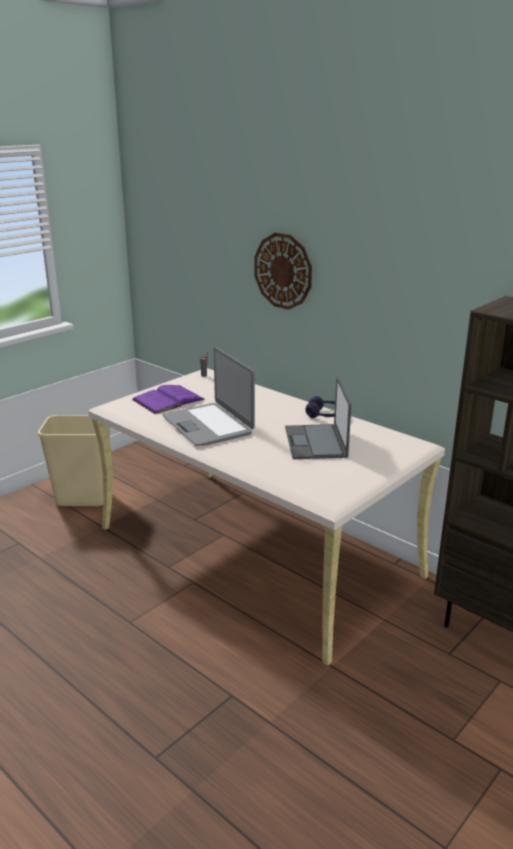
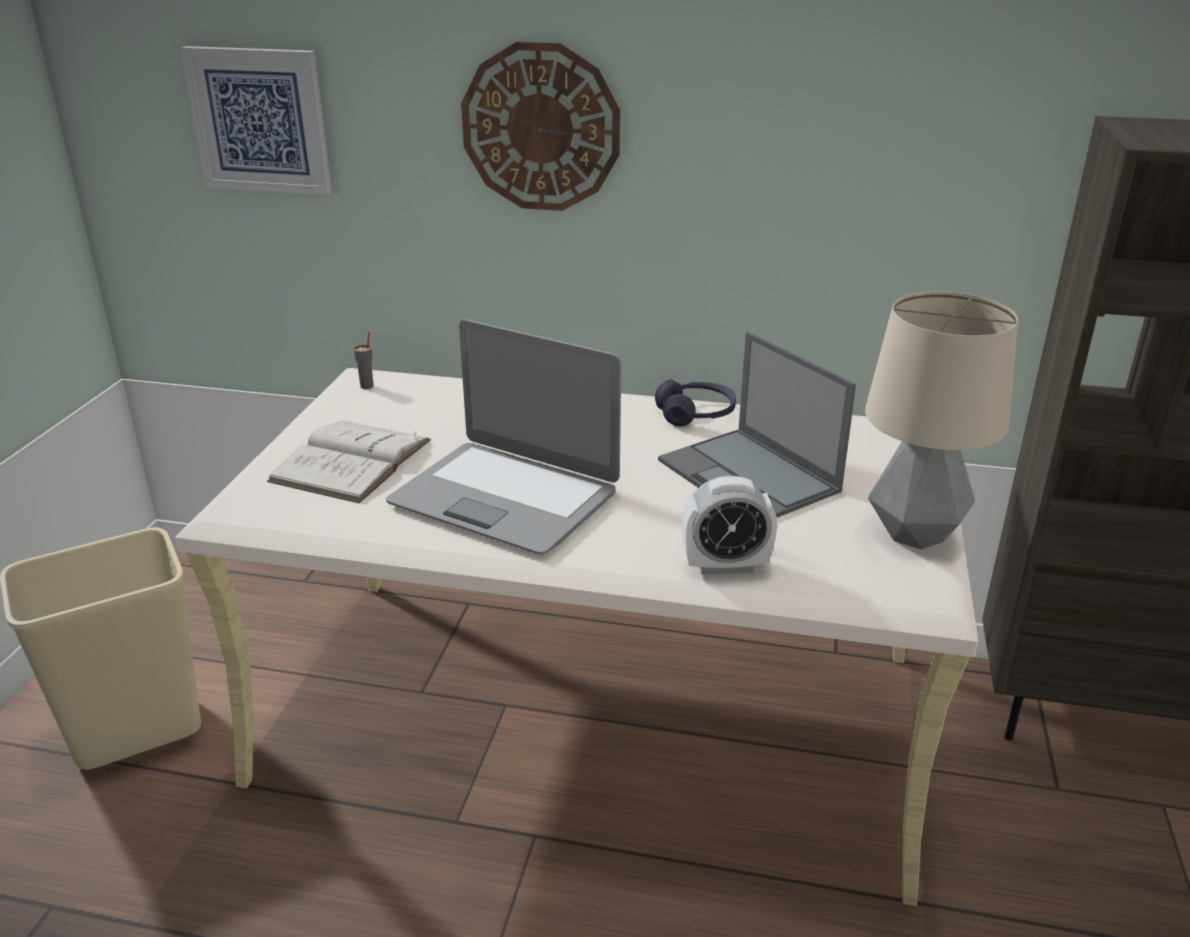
camera: 30 degrees left, 5 degrees up
(168, 399) = (352, 460): purple book -> white book
(187, 255) = (260, 120): none -> picture
(262, 468) = (725, 566): none -> alarm clock
(358, 480) = (915, 534): none -> table lamp

